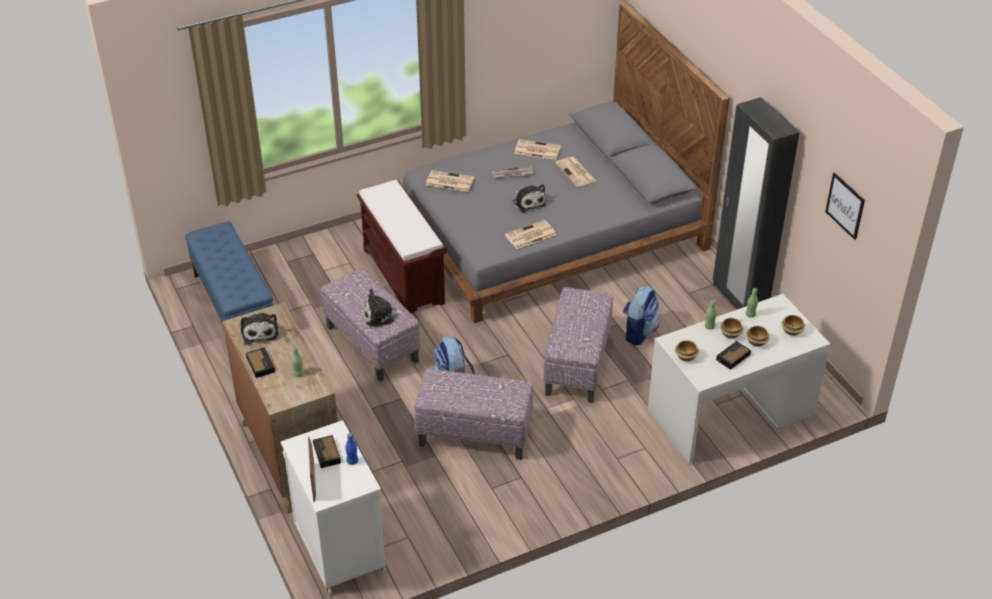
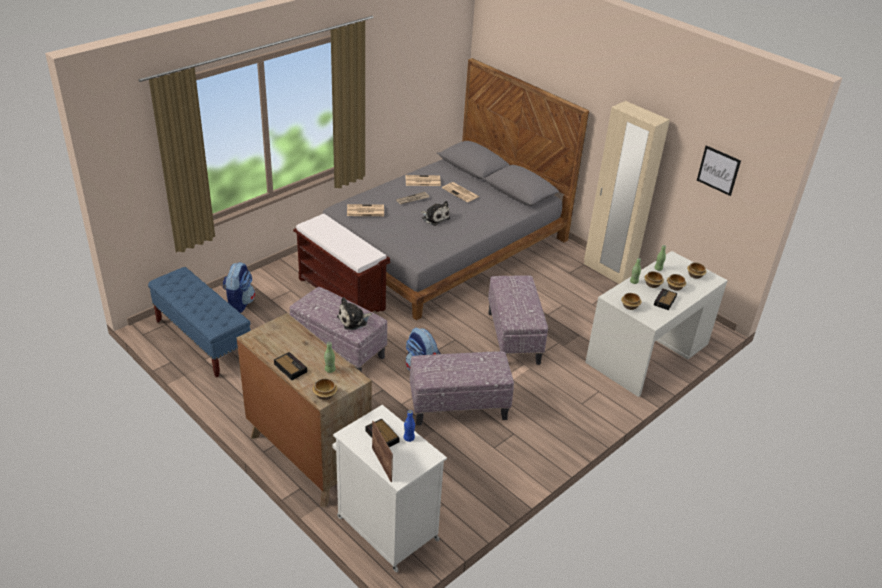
camera: 20 degrees left, 5 degrees down
(259, 331) = (276, 340): plush toy -> none
(281, 400) = (324, 395): none -> bowl
(530, 235) = (449, 241): newspaper -> none
(638, 332) = (547, 306): backpack -> backpack (239, 303)
(739, 299) = (608, 271): black wardrobe -> beige wardrobe

